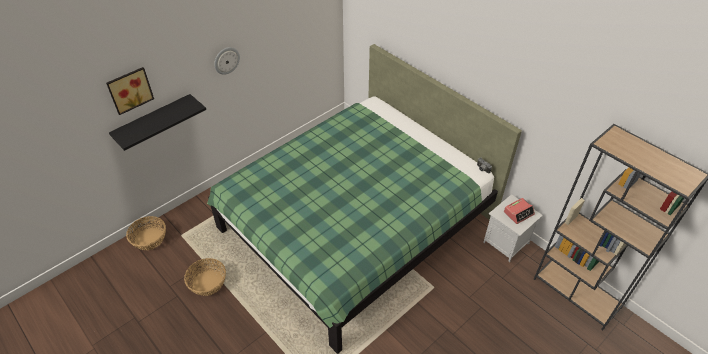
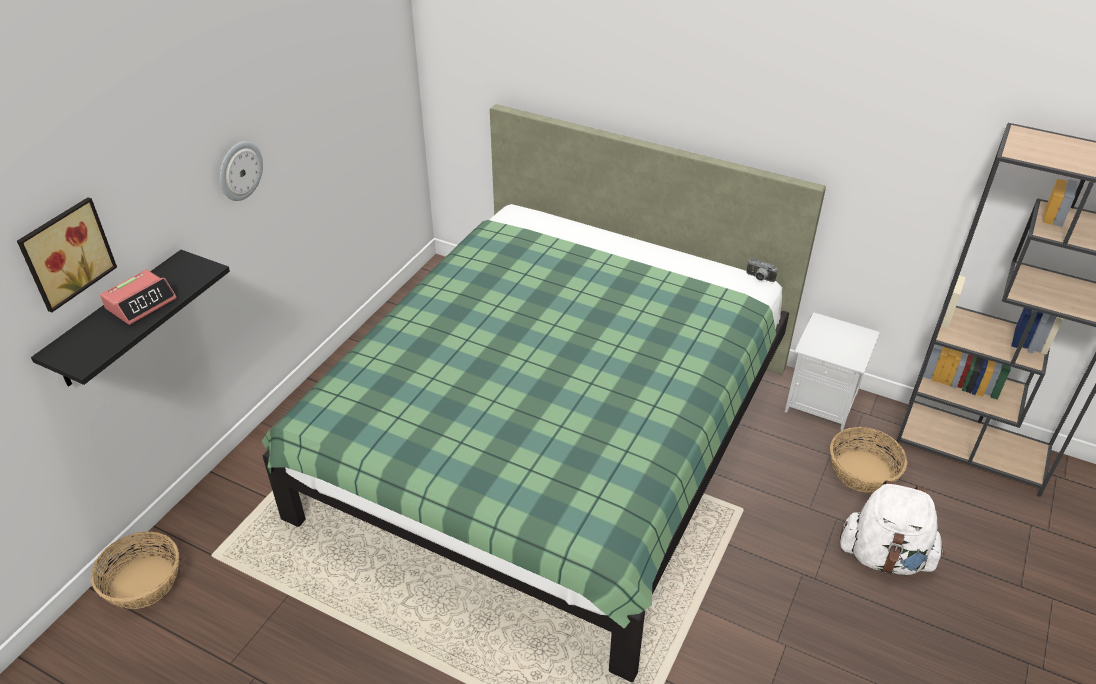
camera: 20 degrees left, 5 degrees down
(207, 282) = (309, 631): basket -> basket (862, 471)
(495, 334) = (885, 556): none -> white backpack
(518, 213) = (842, 338): alarm clock -> alarm clock (141, 303)

